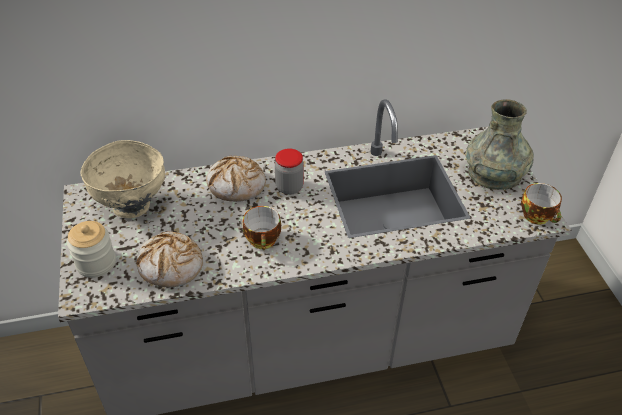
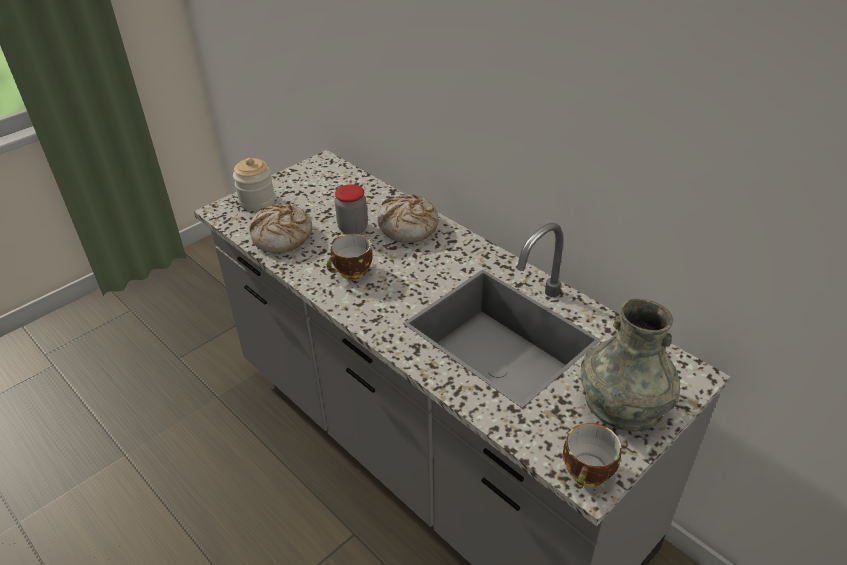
camera: 60 degrees right, 5 degrees down
(132, 206) = (331, 188): beige bowl -> none
(289, 187) = (436, 257): jar -> jar (353, 228)

